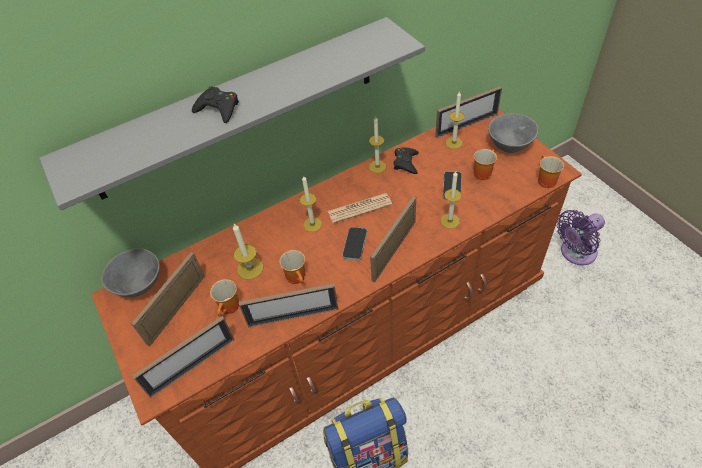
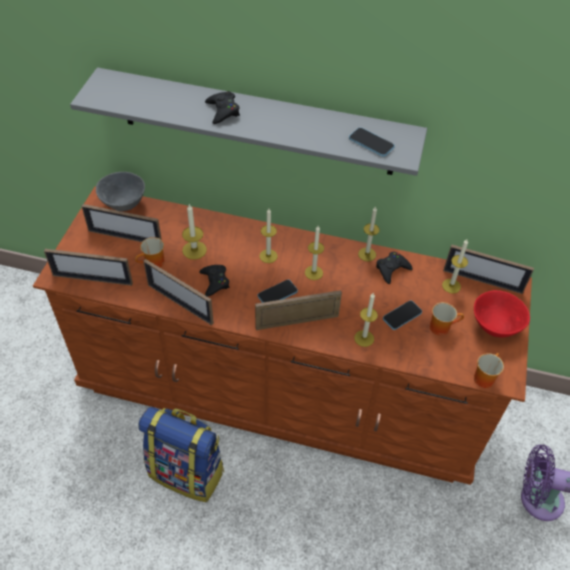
camera: 40 degrees right, 0 degrees up
(177, 309) = (125, 237): picture frame -> picture frame turned 150 degrees counterclockwise
(298, 277) = (215, 282): mug -> black game controller
(359, 208) = (313, 273): newspaper -> candle
(367, 51) = (371, 143): none -> phone
(509, 145) = (495, 325): grey bowl -> red bowl

